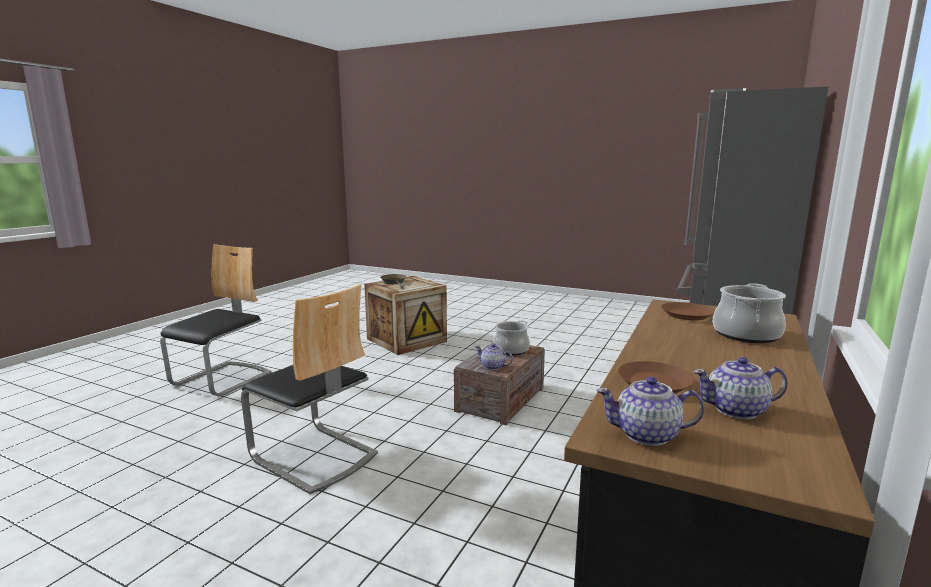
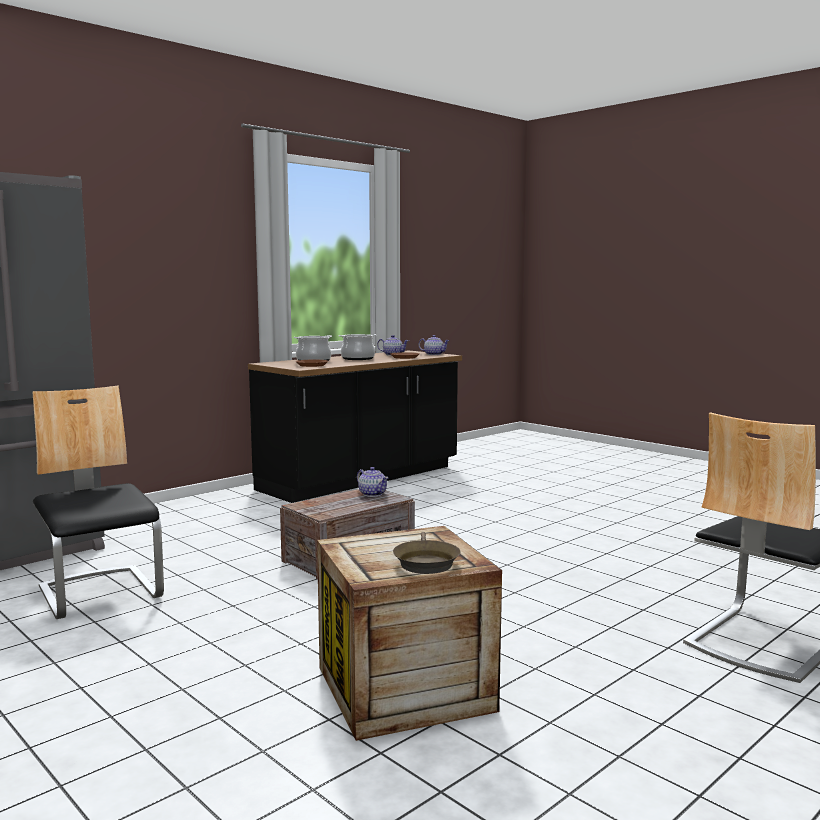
camera: 160 degrees left, 5 degrees down
(314, 457) = (568, 539): chair -> chair (101, 593)
(511, 350) = (326, 506): cooking pot -> cooking pot (358, 358)

